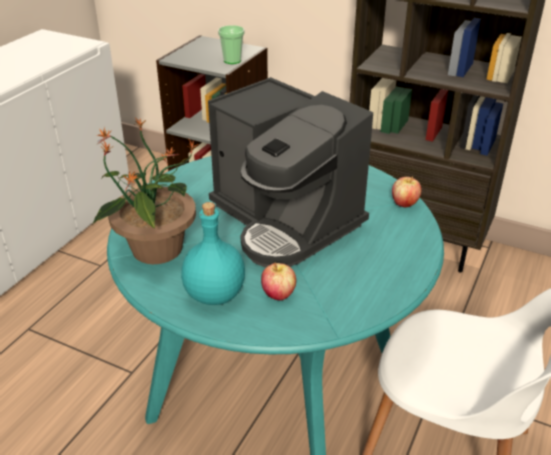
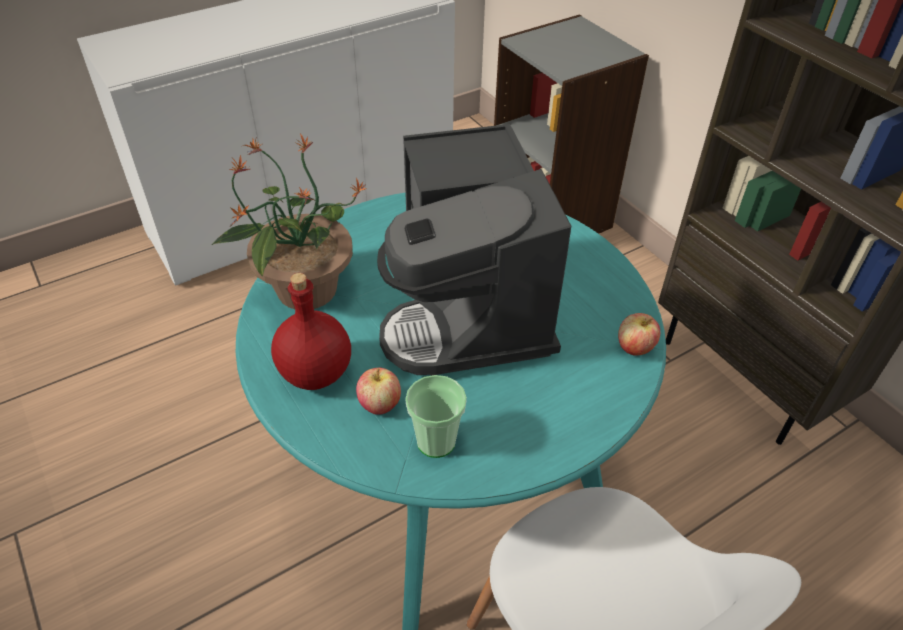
camera: 30 degrees right, 10 degrees up
(214, 295) = (314, 373): turquoise bottle -> red bottle
(232, 60) = (587, 63): cup -> cup (436, 441)

